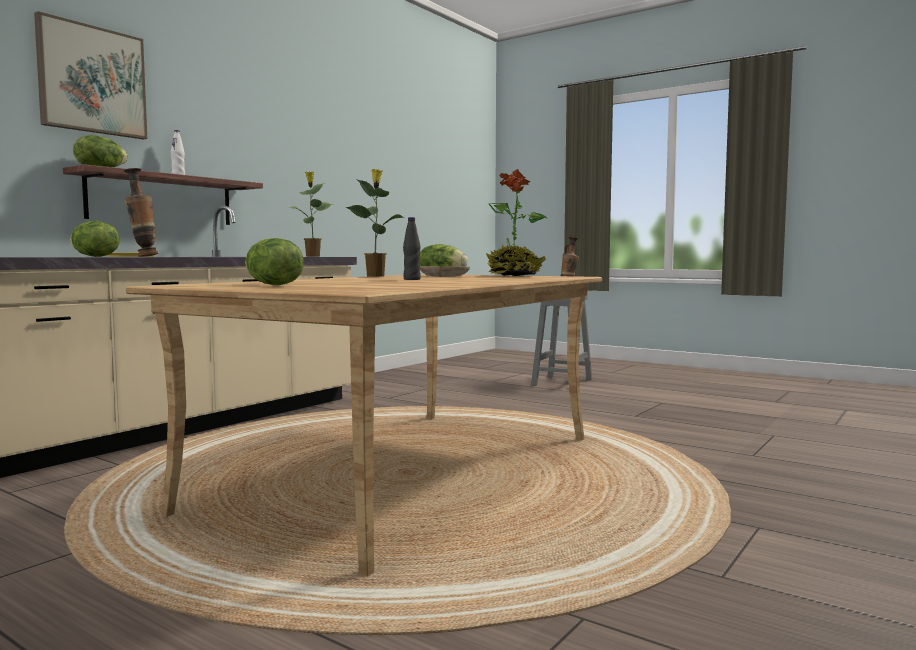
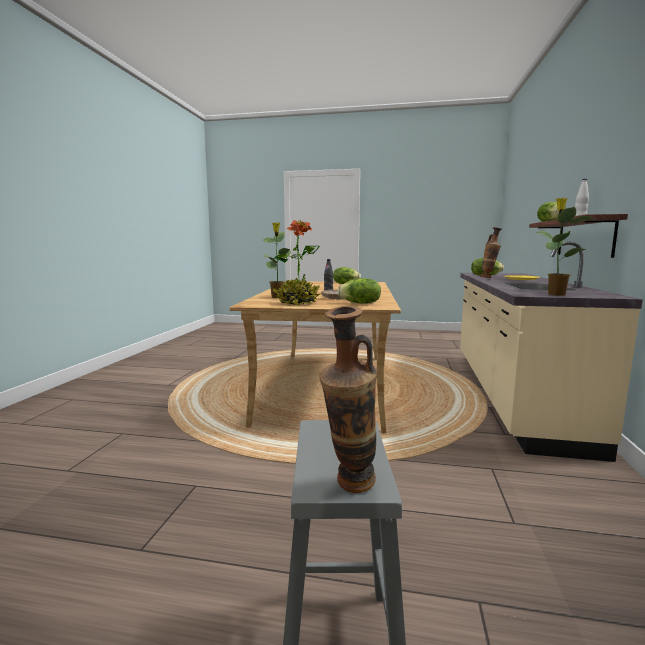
camera: 155 degrees right, 5 degrees up
(92, 80) = (573, 160): picture -> none
(376, 276) = (385, 297): potted plant -> potted plant (277, 297)

